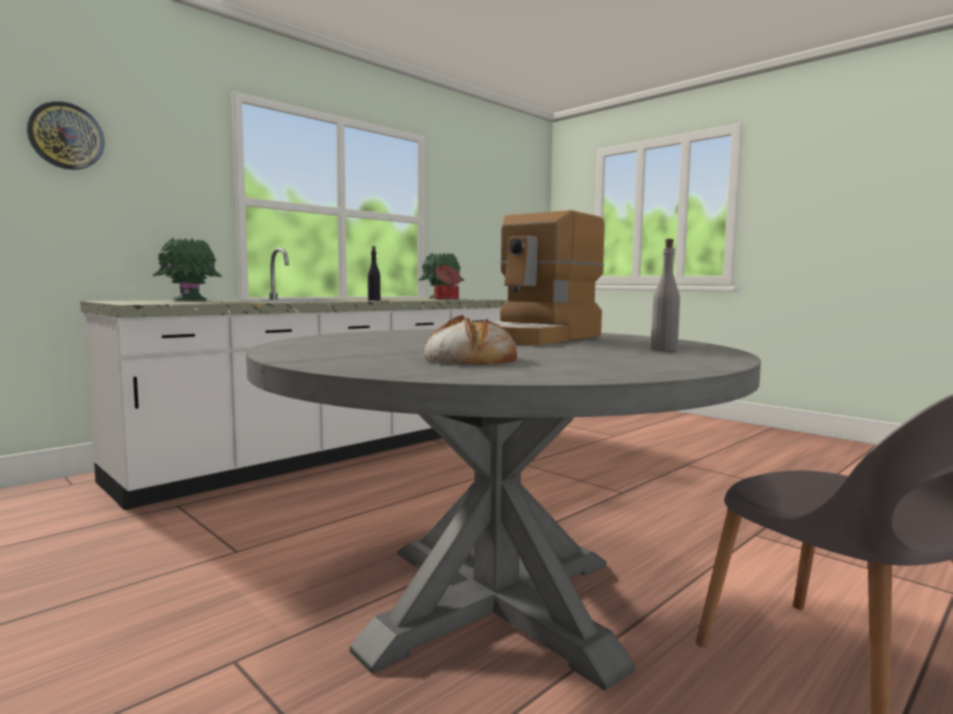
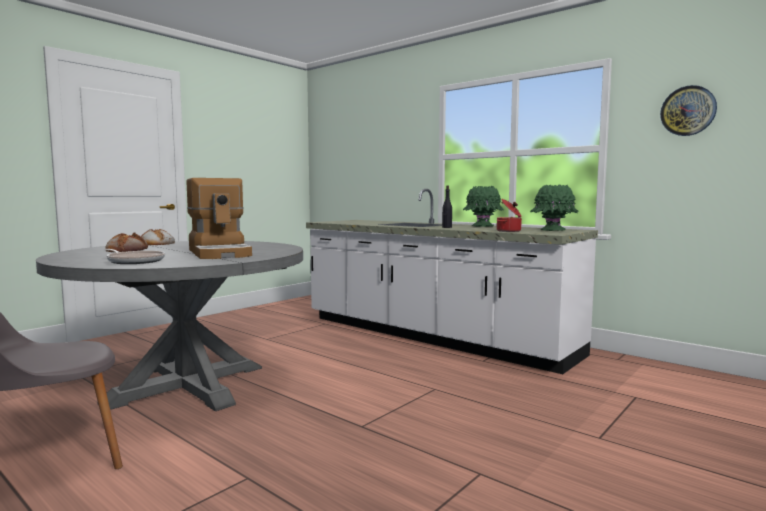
camera: 85 degrees right, 0 degrees up
(66, 136) = (370, 138): wall clock -> wall clock (688, 111)
(189, 300) = (380, 221): green vase -> green vase (482, 226)
(327, 355) = (156, 244): none -> bread
(538, 338) = (221, 253): coffee machine -> coffee machine turned 150 degrees counterclockwise
(664, 350) = (135, 261): grey bottle -> frying pan

